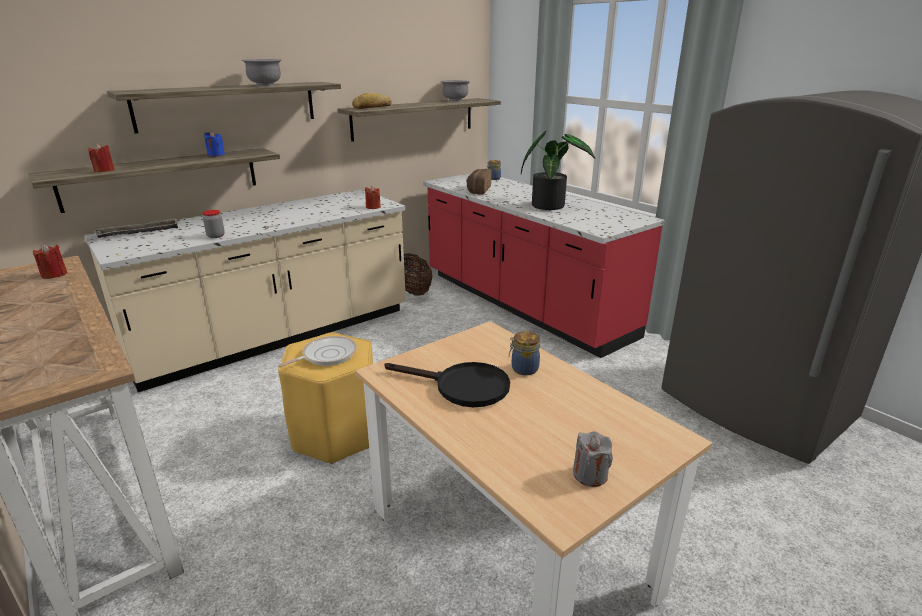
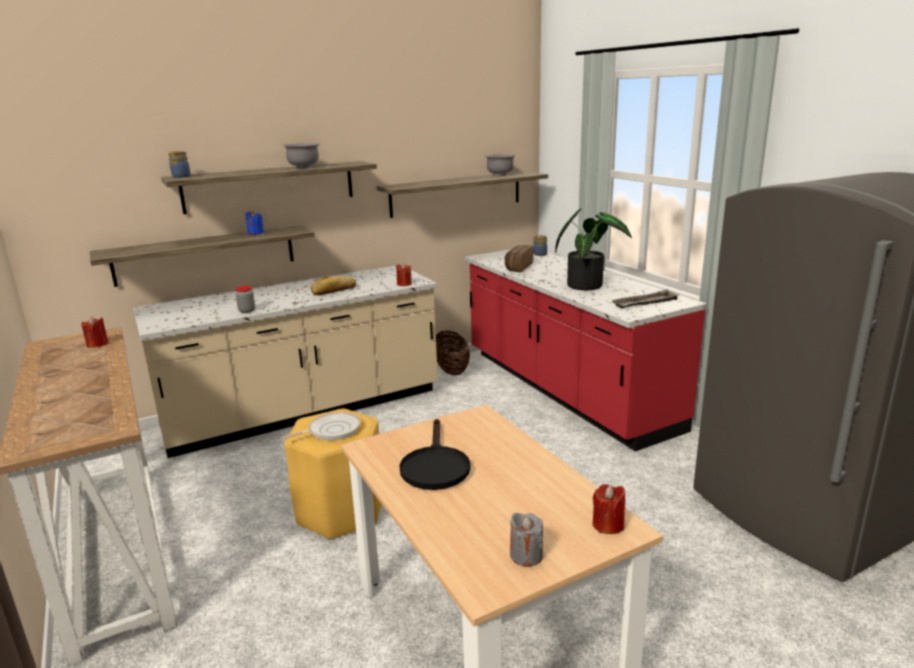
camera: 10 degrees right, 5 degrees down
(104, 170) = (153, 249): red candle -> red candle (608, 525)
(139, 232) = (180, 305): tray -> tray (645, 303)
(373, 107) = (412, 184): bread -> bread (335, 290)
(462, 387) = (435, 466): black frying pan -> black frying pan turned 60 degrees clockwise
(523, 369) = (500, 452): jar -> jar (180, 176)

